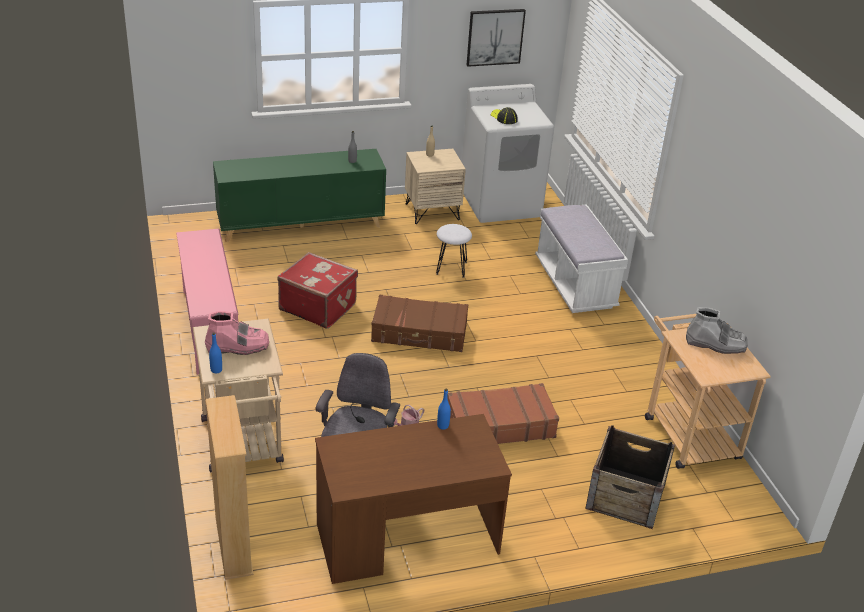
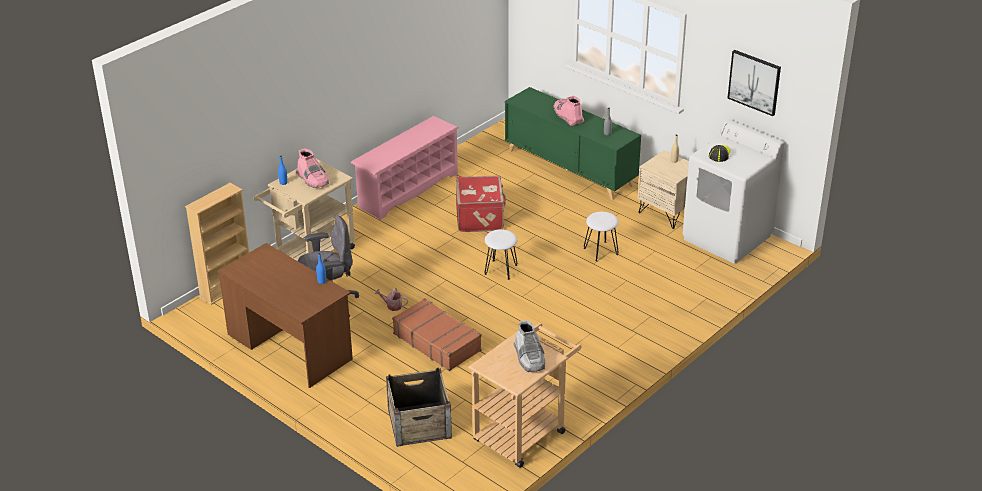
camera: 60 degrees right, 0 degrees up
(295, 165) = (568, 116): none -> pink boot
(419, 333) = (501, 269): brown suitcase -> white stool
(575, 284) = (655, 315): white bench -> none

